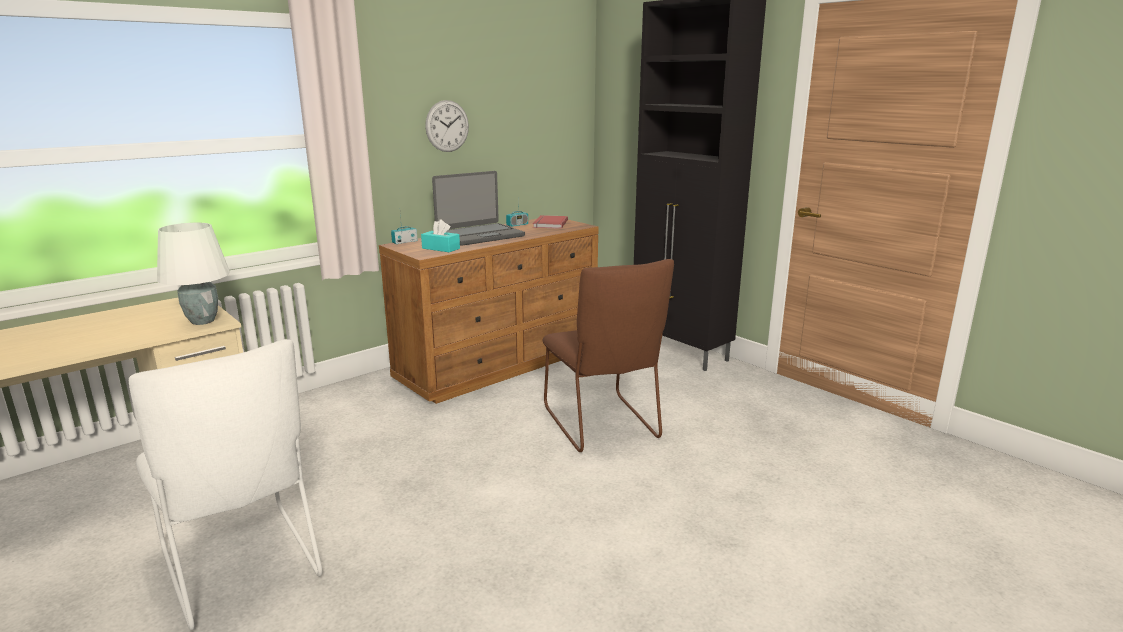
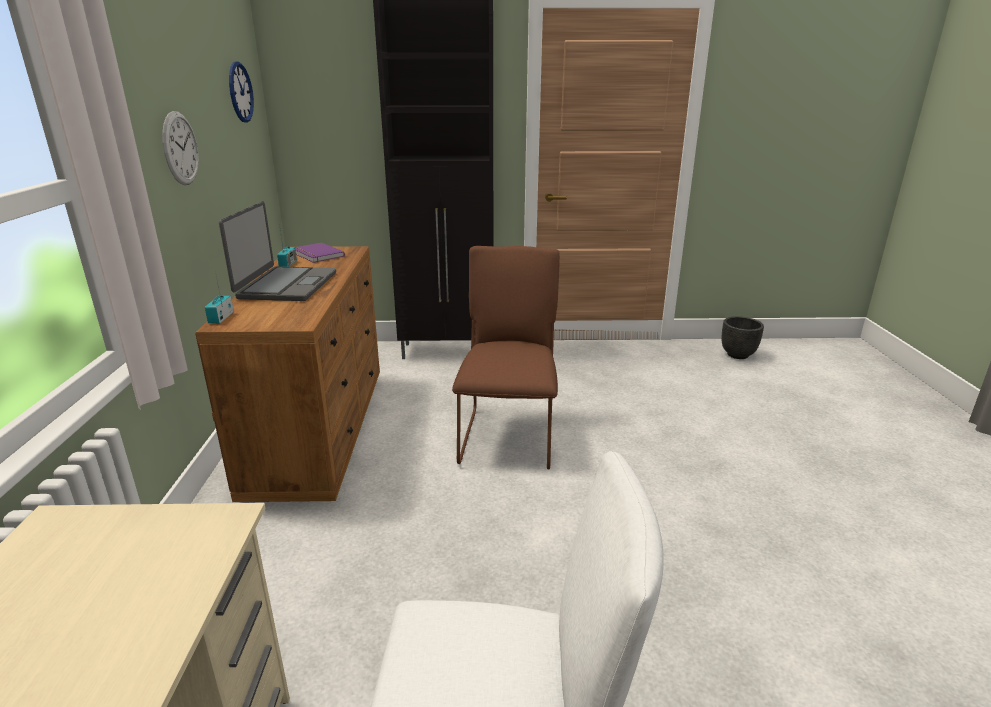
camera: 50 degrees left, 5 degrees up
(202, 321) = (195, 533): white table lamp -> none
(441, 248) = (292, 311): turquoise tissue box -> none
(549, 224) = (316, 255): red book -> purple book
(550, 89) = (240, 92): none -> wall clock
(602, 425) = (508, 435): brown chair -> brown chair turned 105 degrees counterclockwise
(1009, 485) = (737, 355): none -> black planter

